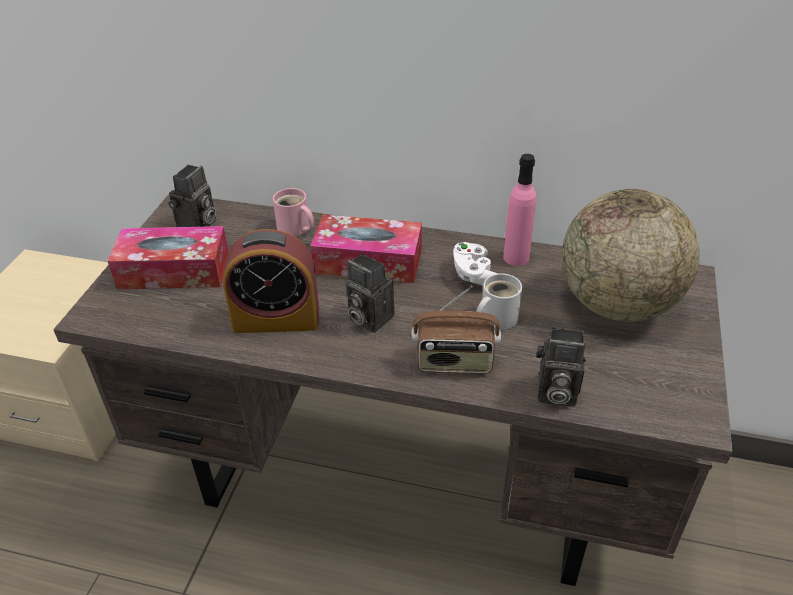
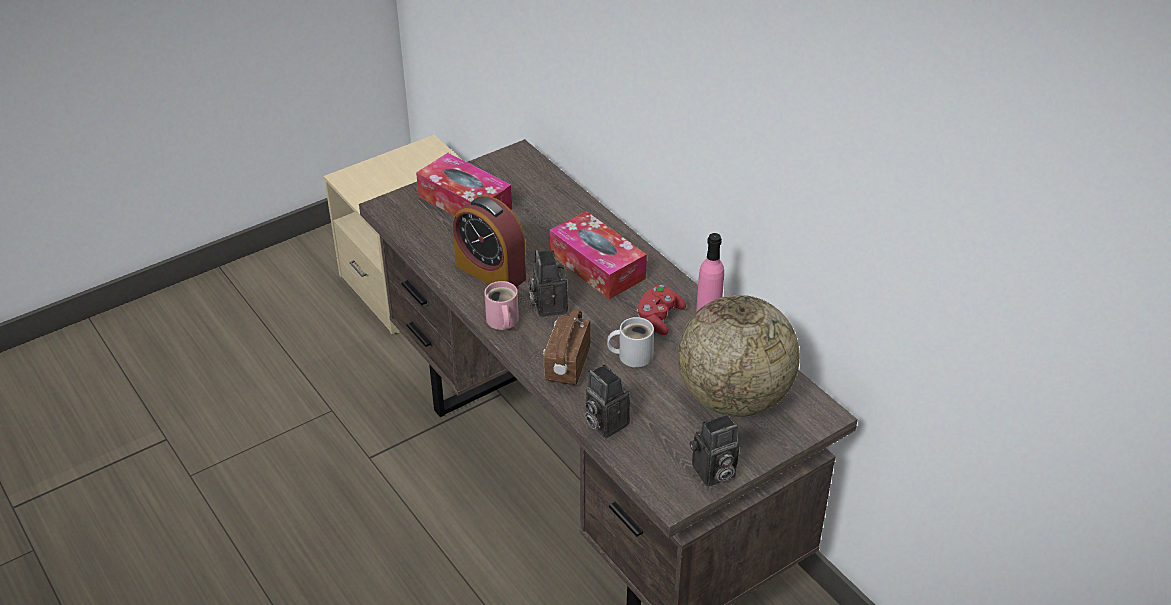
camera: 40 degrees right, 0 degrees up
(197, 225) = (515, 176): camera -> camera (712, 473)
(295, 229) = (576, 214): pink mug -> pink mug (501, 321)
(454, 362) = (566, 365): radio -> radio turned 60 degrees clockwise
(474, 275) = (659, 318): white game controller -> red game controller

